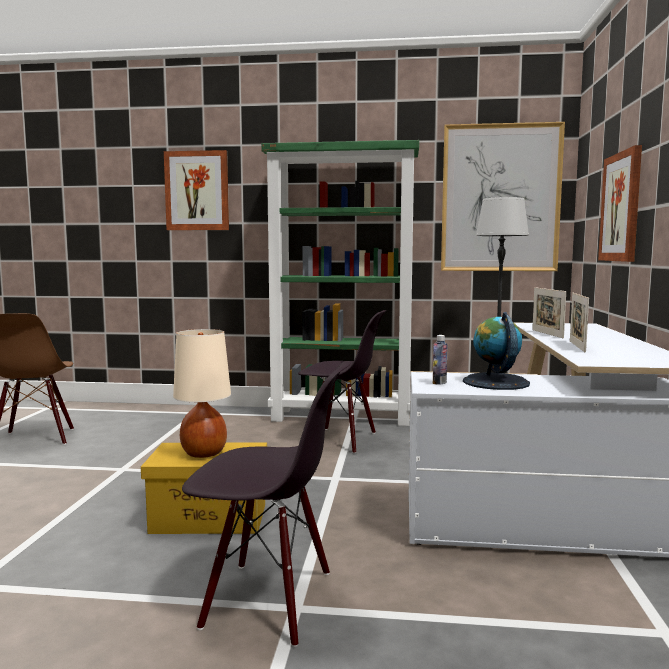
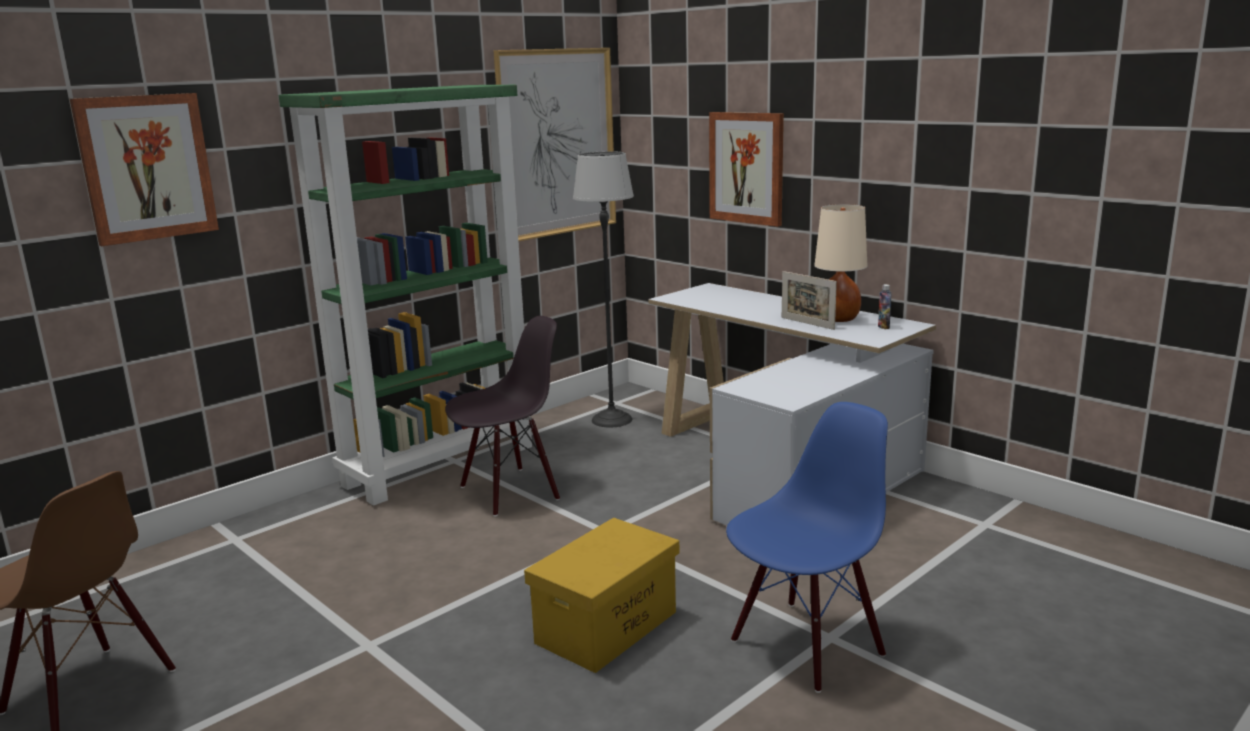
camera: 50 degrees left, 10 degrees up
(204, 453) = (603, 555): beige table lamp -> beige table lamp (839, 319)
(268, 600) = (806, 645): black chair -> blue chair
(439, 383) = (773, 393): bottle -> bottle (883, 327)
(495, 382) = (799, 377): globe -> none
(547, 334) = (734, 311): picture frame -> none

